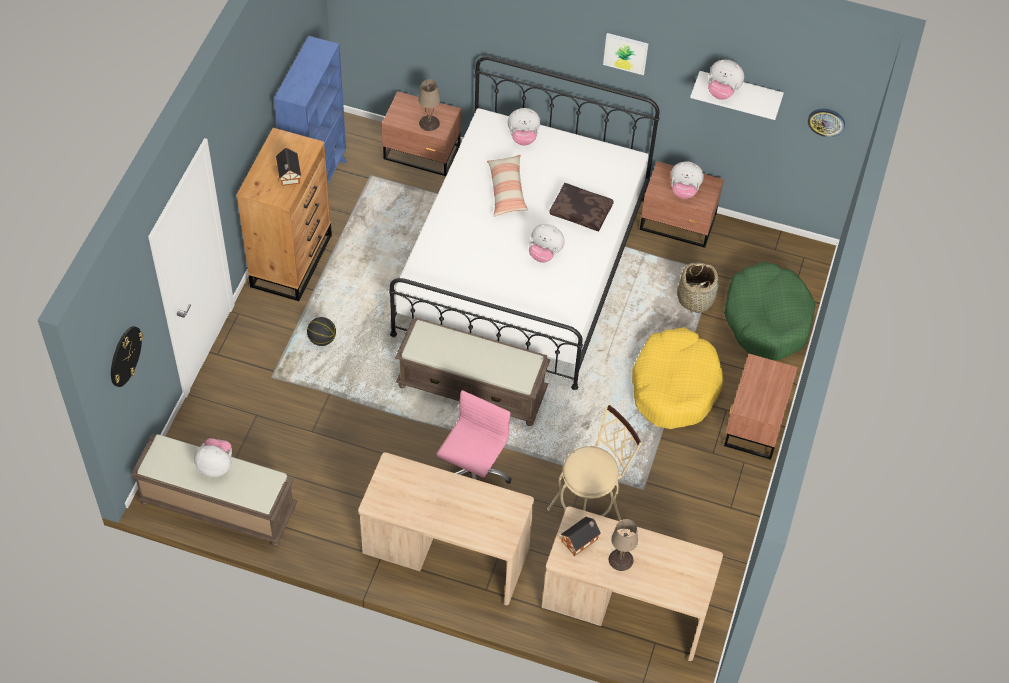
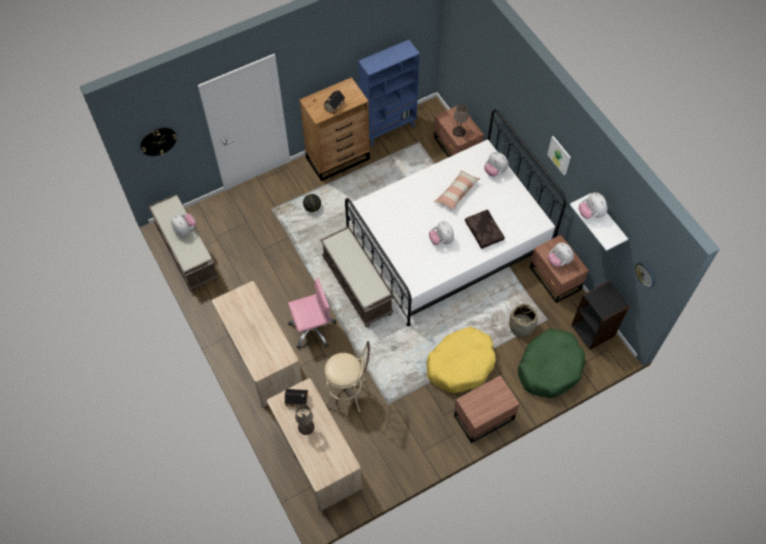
camera: 45 degrees right, 5 degrees up
(770, 248) = (593, 330): none -> black bookcase

